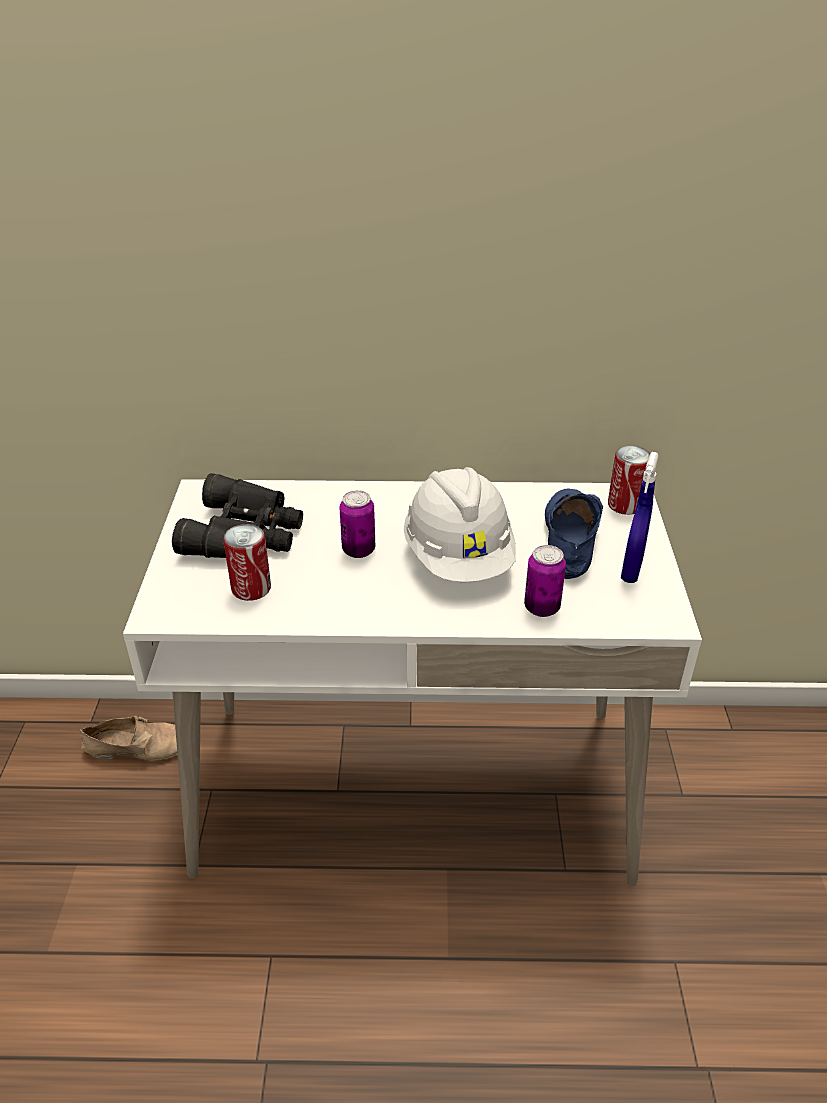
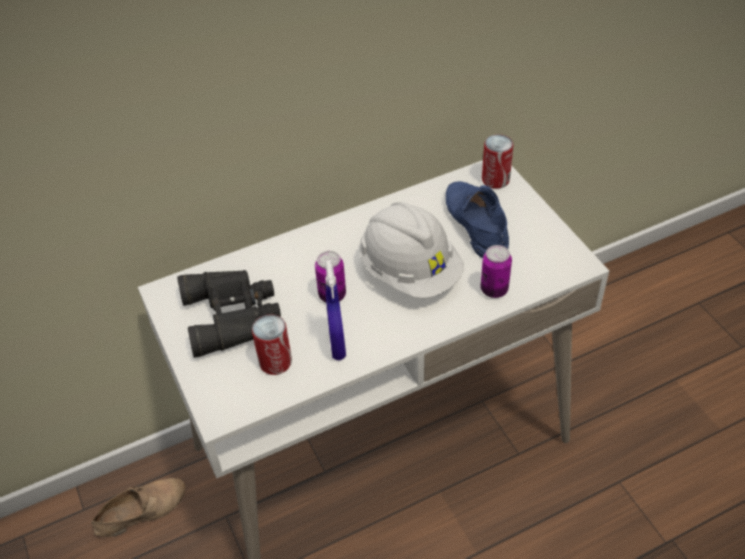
camera: 25 degrees left, 10 degrees up
(631, 570) = (533, 234): blue spray bottle -> blue spray bottle (337, 345)

